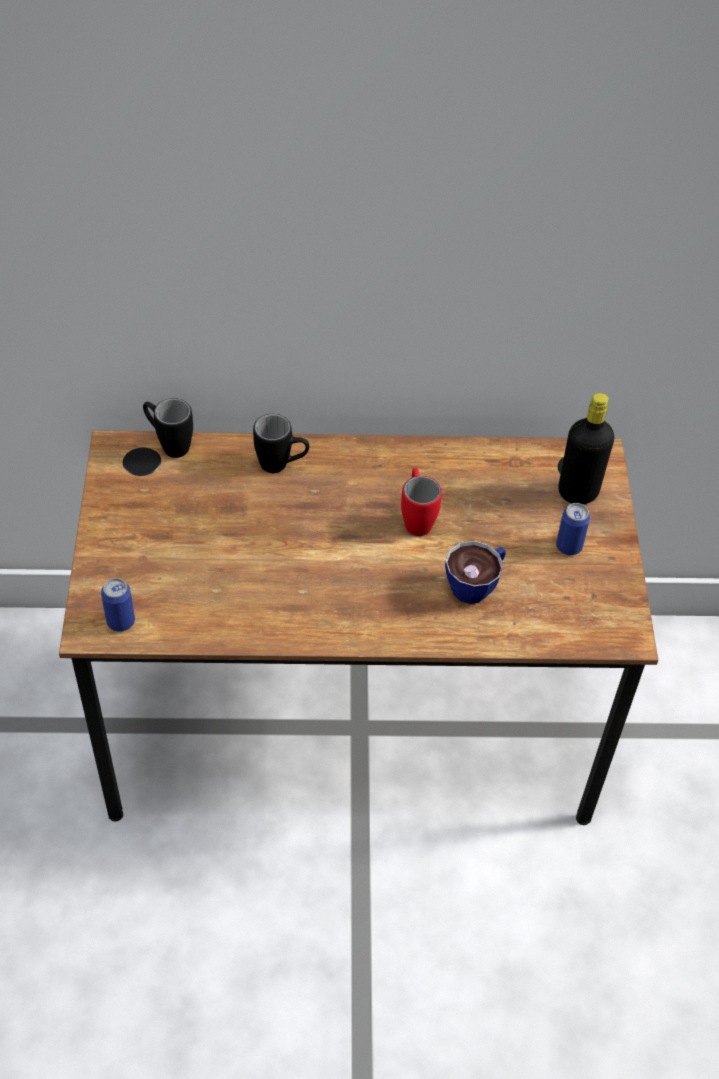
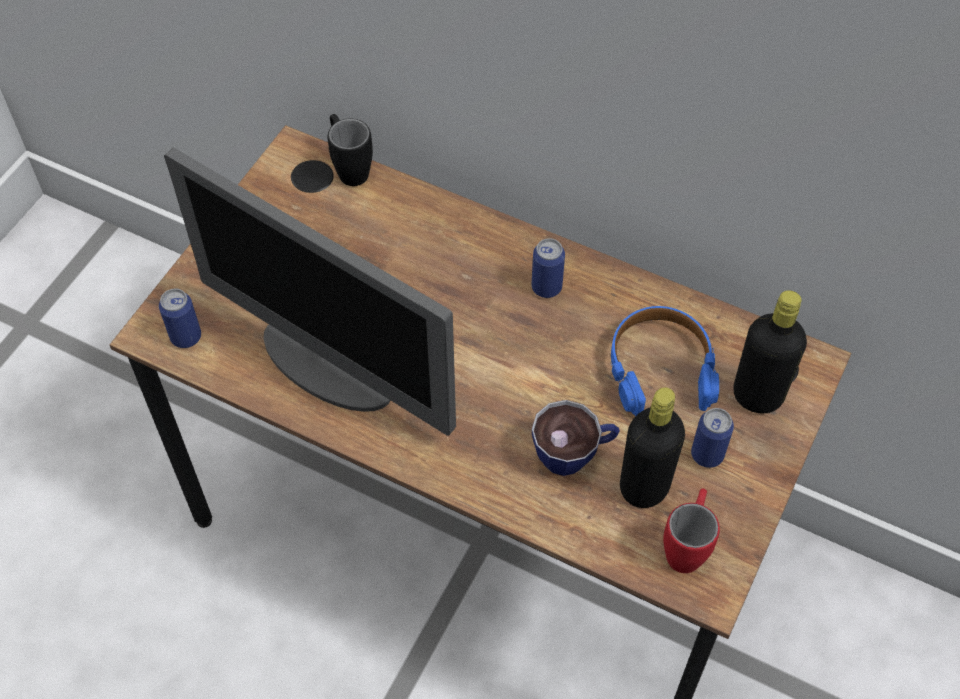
camera: 30 degrees right, 5 degrees up
(251, 597) = (328, 366): none -> monitor
(282, 465) = (449, 235): black mug -> none
(380, 475) = (546, 287): none -> can
(416, 518) = (555, 351): red mug -> red mug (687, 546)
(499, 500) = (660, 368): none -> blue headphones
(539, 586) = (644, 487): none -> black bottle

